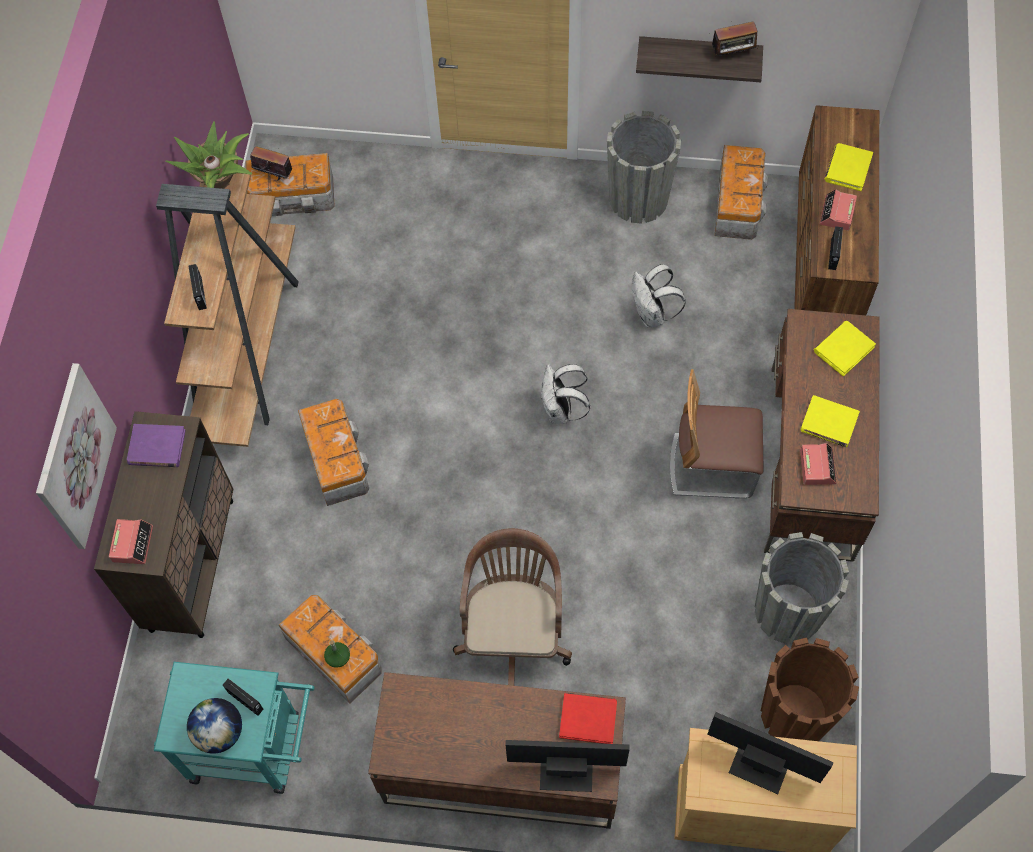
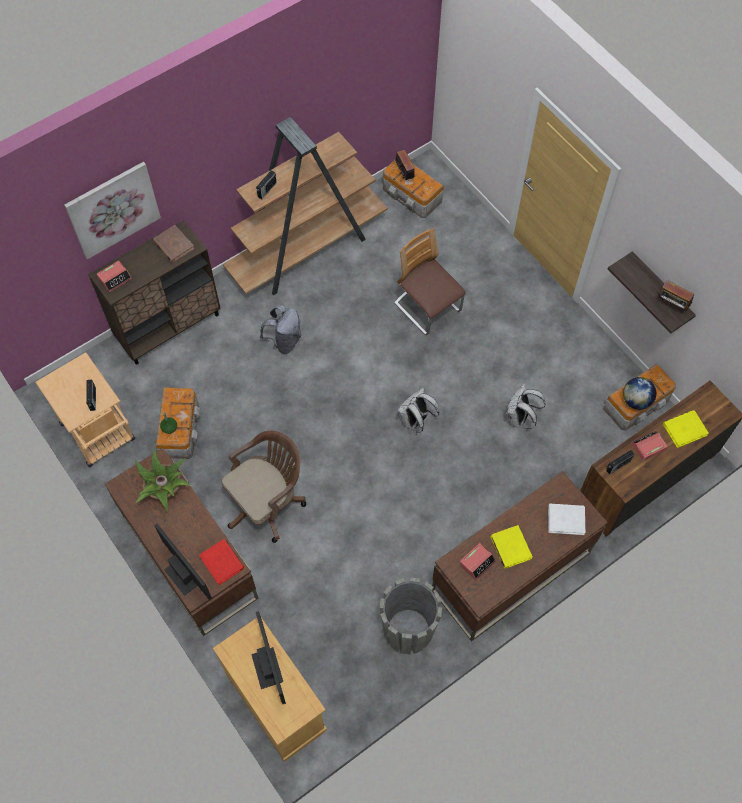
camera: 45 degrees right, 0 degrees up
(157, 447) = (173, 245): purple book -> brown book
(219, 181) = (338, 144): potted plant -> potted plant (165, 490)
(219, 732) = (67, 401): globe -> globe (636, 400)
(256, 748) = (101, 436): turquoise cart -> beige cart
(336, 459) = (284, 341): storage box -> grey backpack
(638, 199) = (585, 353): grey planter -> none
(712, 466) = (457, 522): chair -> chair (427, 308)
(795, 713) = (351, 680): brown planter -> none
(843, 349) = (566, 519): yellow book -> white book

